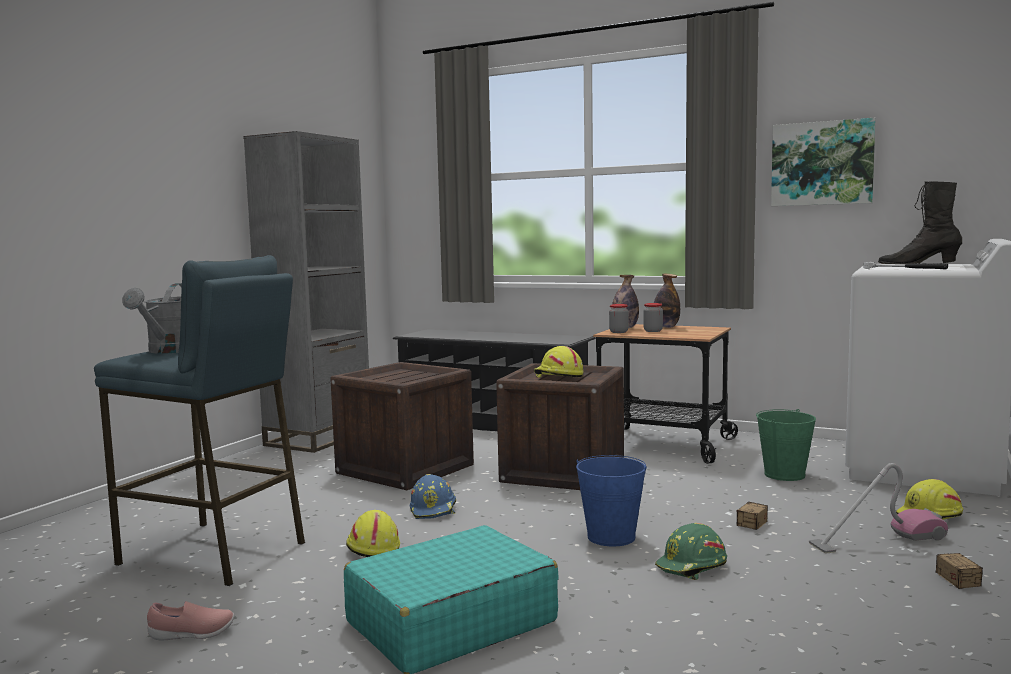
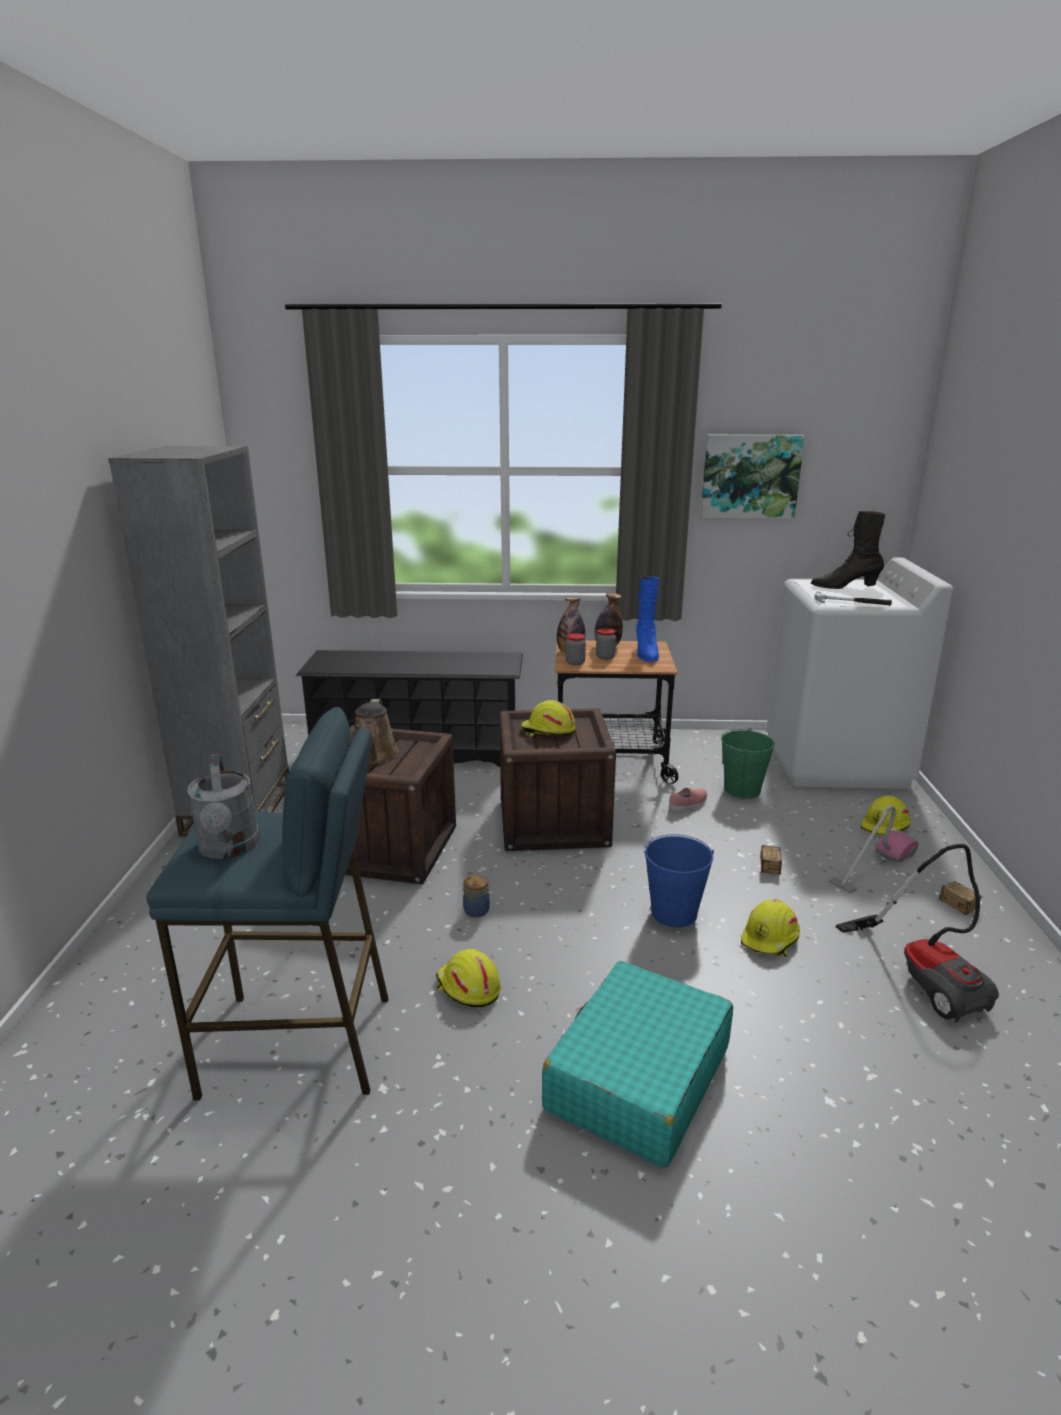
camera: 25 degrees left, 15 degrees up
(192, 634) = (401, 1185): pink shoe -> pink shoe (688, 805)
(395, 377) = (374, 756): none -> brown watering can
(434, 509) = (477, 910): blue hard hat -> jar
(692, 567) = (770, 939): green hard hat -> yellow hard hat
(697, 331) = (646, 653): none -> blue boot
(848, 620) = (926, 976): none -> vacuum cleaner

